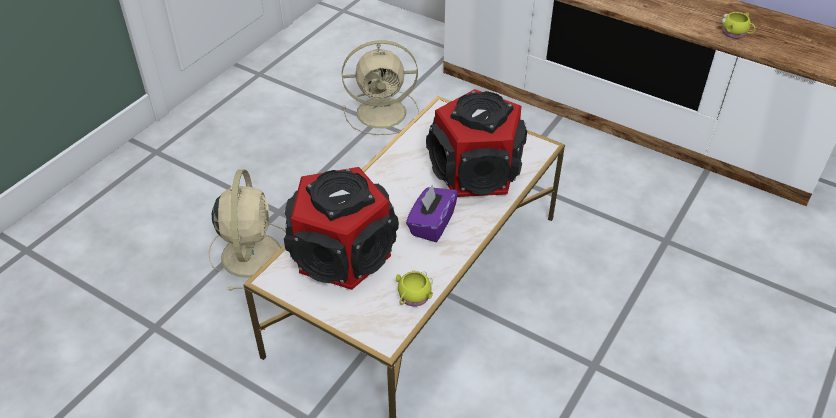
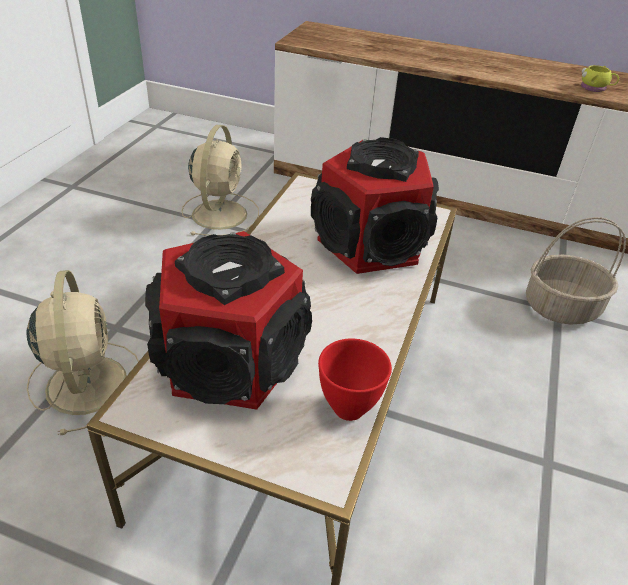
camera: 15 degrees left, 5 degrees down
(383, 112) = (220, 213): beige fan -> beige fan turned 60 degrees counterclockwise
(412, 297) = (347, 409): yellow mug -> red bowl
(431, 224) = (338, 309): purple tissue box -> none
(670, 238) = (561, 307): none -> basket

